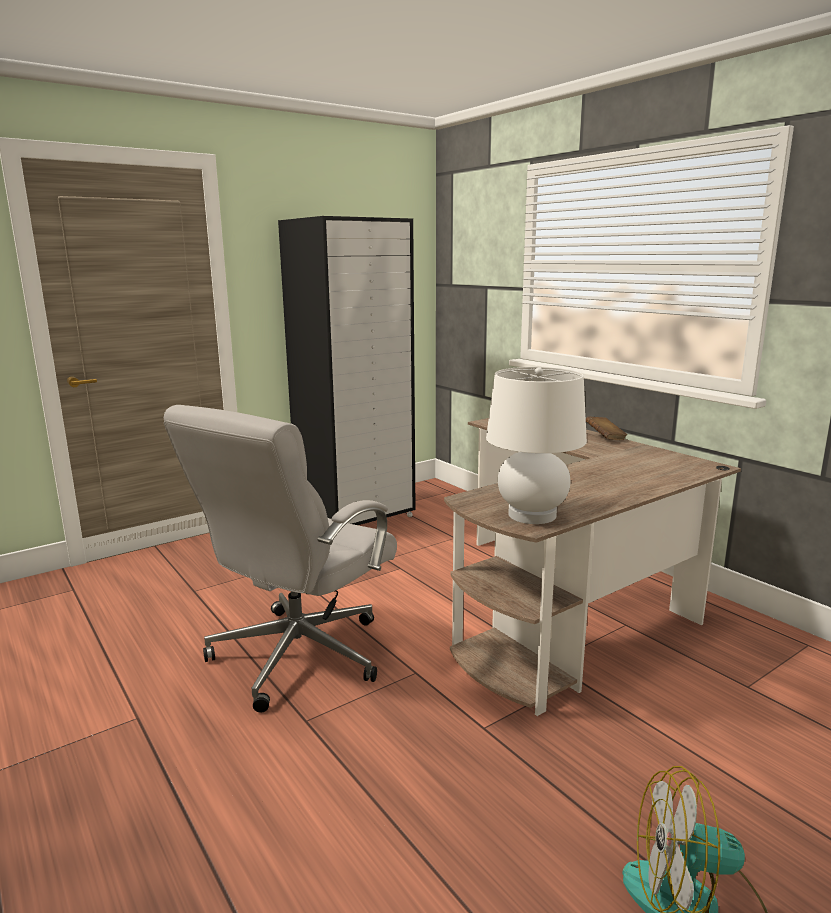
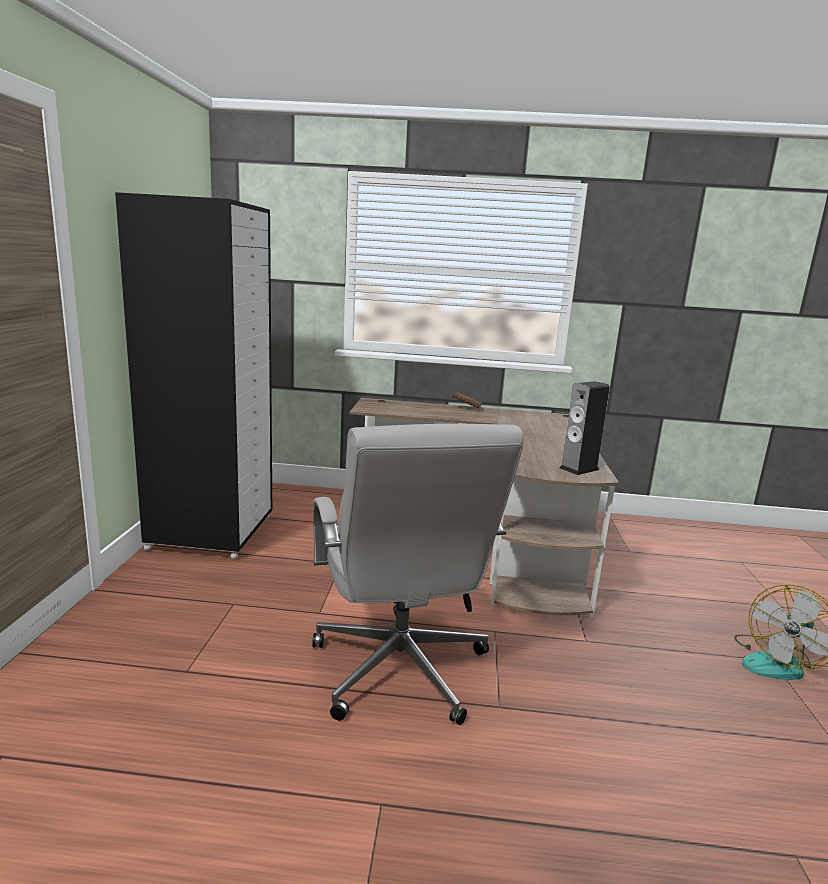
camera: 50 degrees left, 0 degrees up
(532, 515) = (579, 469): white table lamp -> speaker

